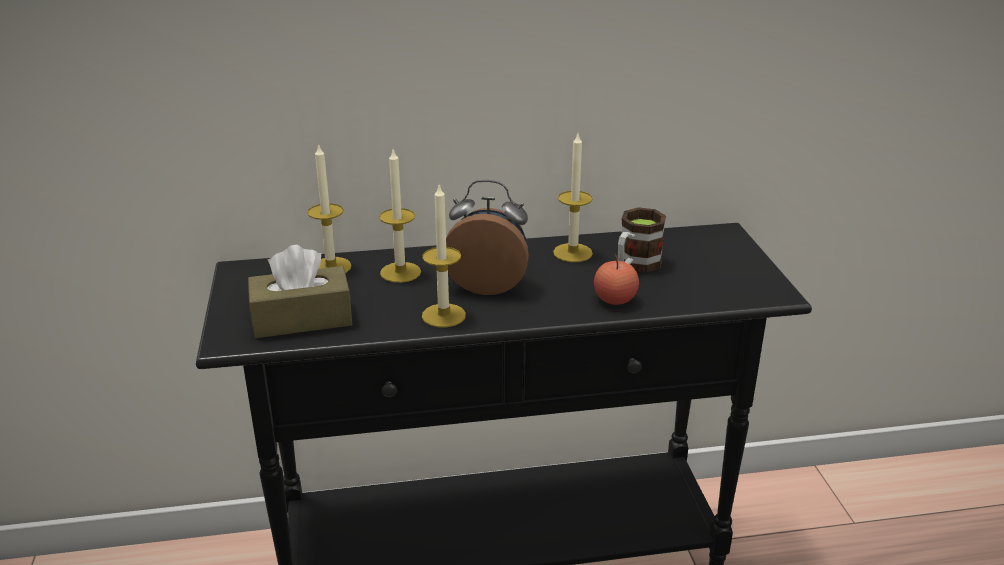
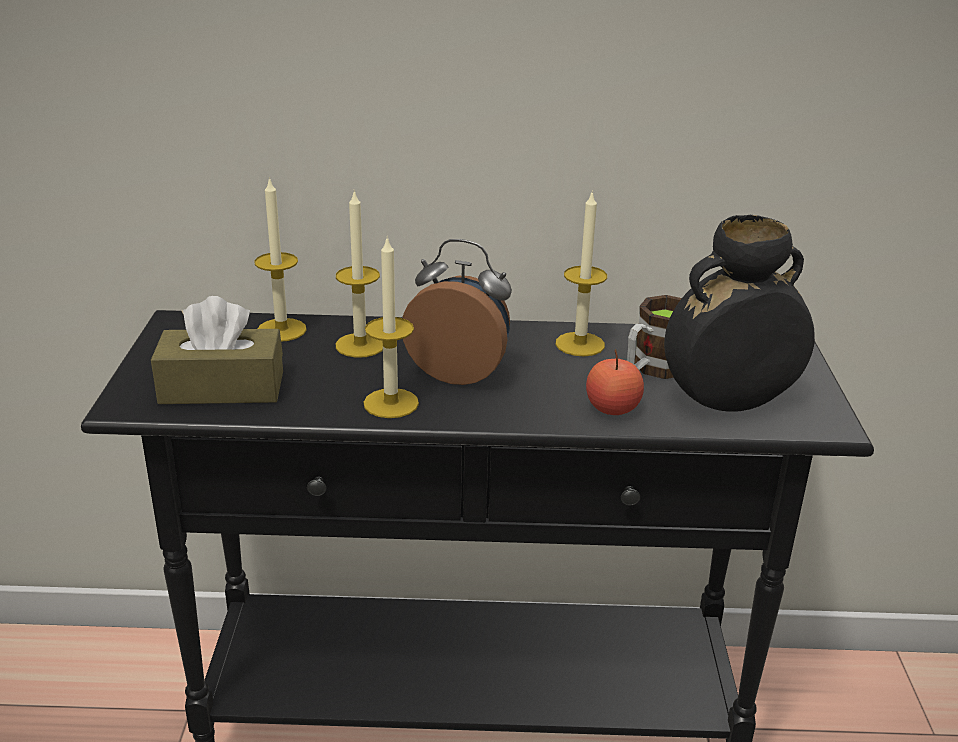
camera: 10 degrees right, 0 degrees up
(699, 285) = (728, 403): none -> black vase

